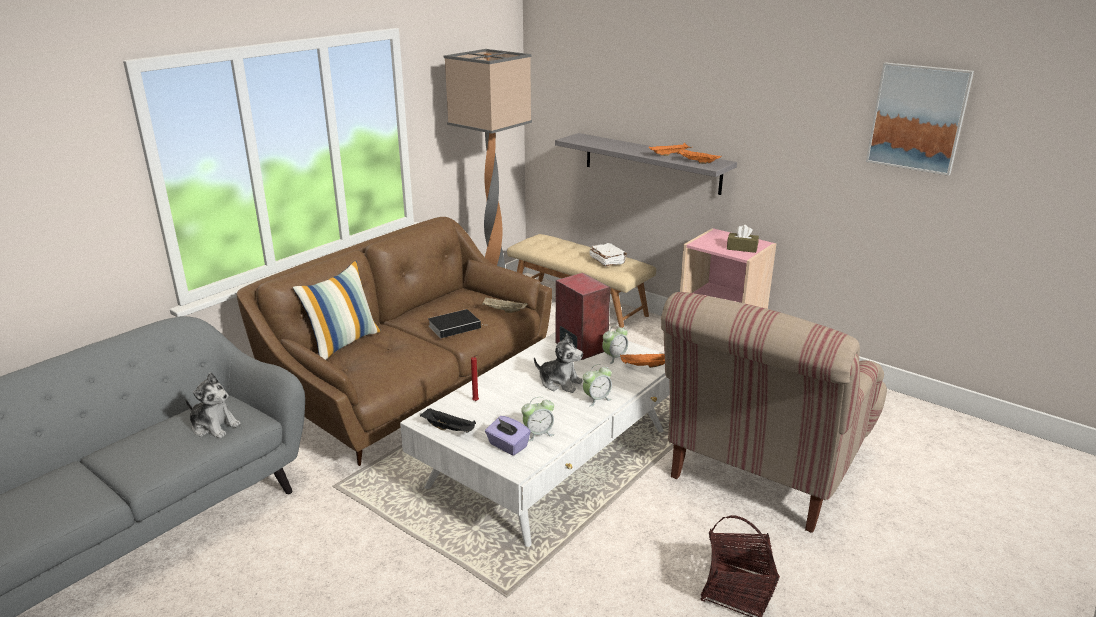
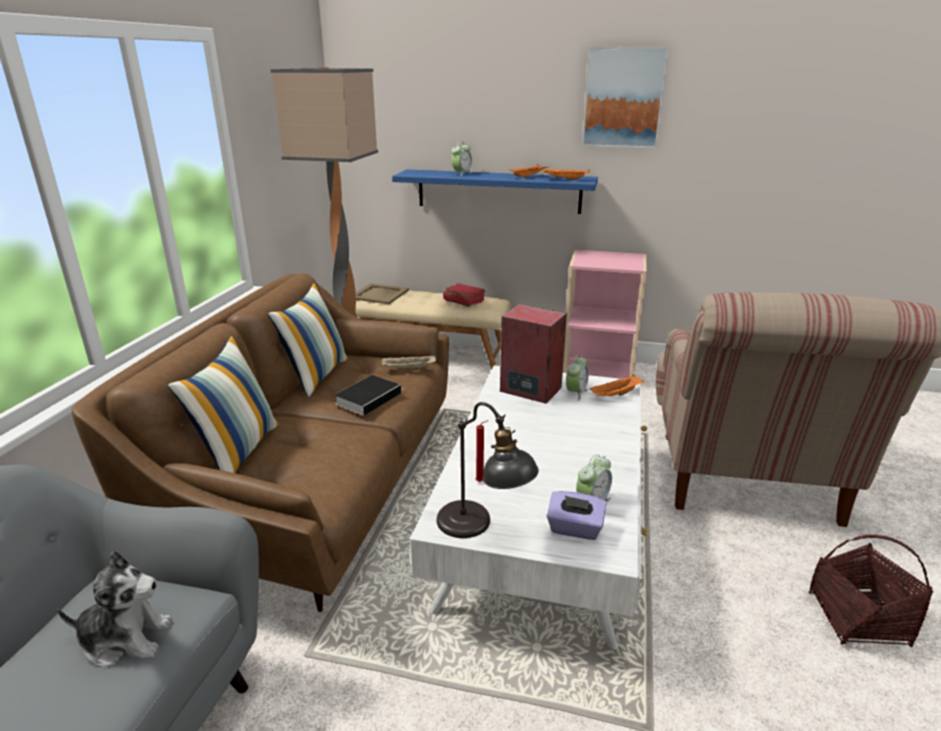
camera: 25 degrees left, 0 degrees up
(434, 301) = (316, 375): none -> pillow
(449, 429) = (484, 528): black tray -> grey table lamp
(542, 241) = (379, 294): none -> beige tray
(560, 383) = (551, 434): plush toy -> none
(596, 399) = (608, 443): alarm clock -> alarm clock (462, 173)
(607, 261) = (463, 301): white book -> red book
(651, 163) = (498, 191): grey shelf -> blue shelf
(742, 248) = (625, 261): brown tissue box -> none
(918, 118) = (789, 107): picture -> picture (623, 98)

